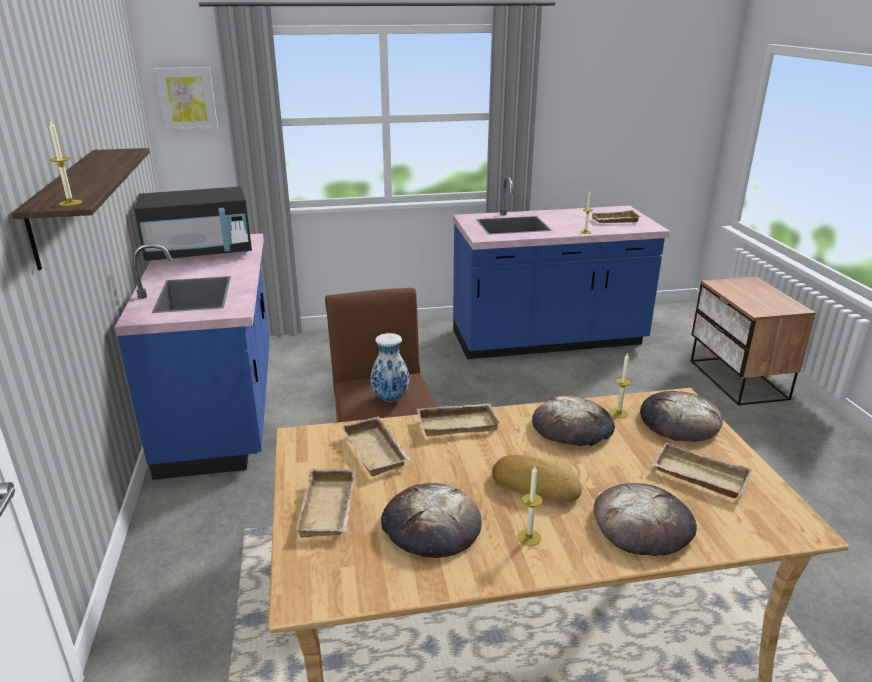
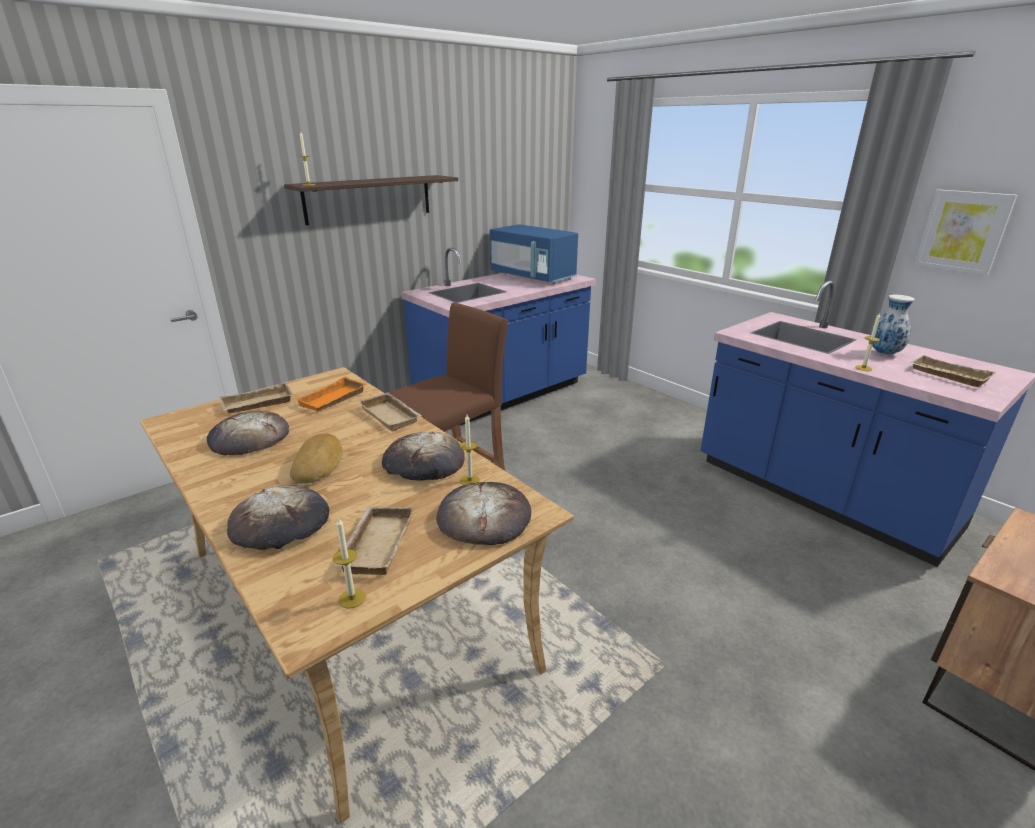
camera: 60 degrees right, 0 degrees up
(187, 99) = (596, 161): picture -> picture (963, 231)
(200, 253) = (532, 277): black microwave -> blue microwave
(377, 451) = (333, 400): beige tray -> orange tray
(391, 398) = (431, 393): vase -> vase (885, 353)
(529, 537) = (244, 476): candle -> candle (352, 598)

